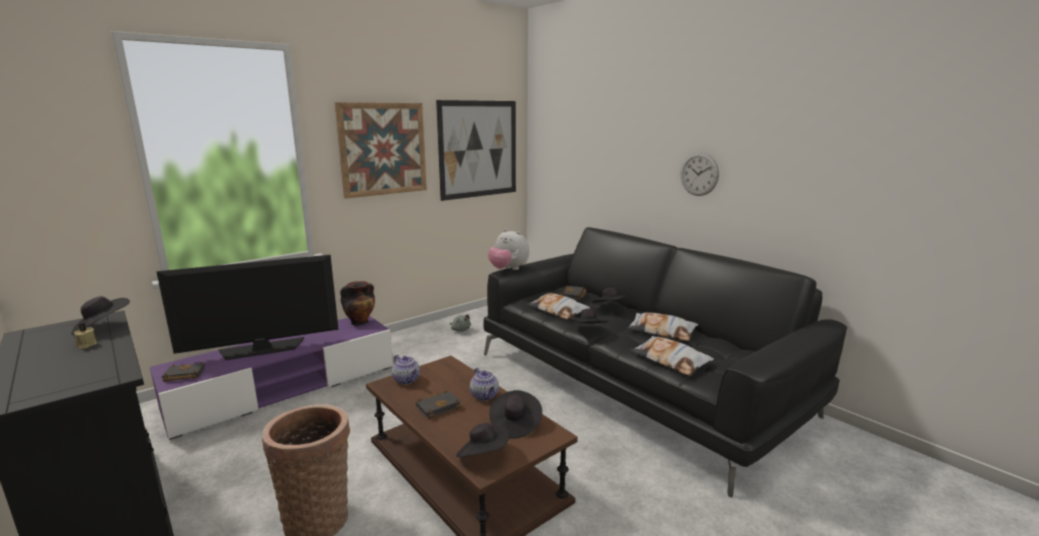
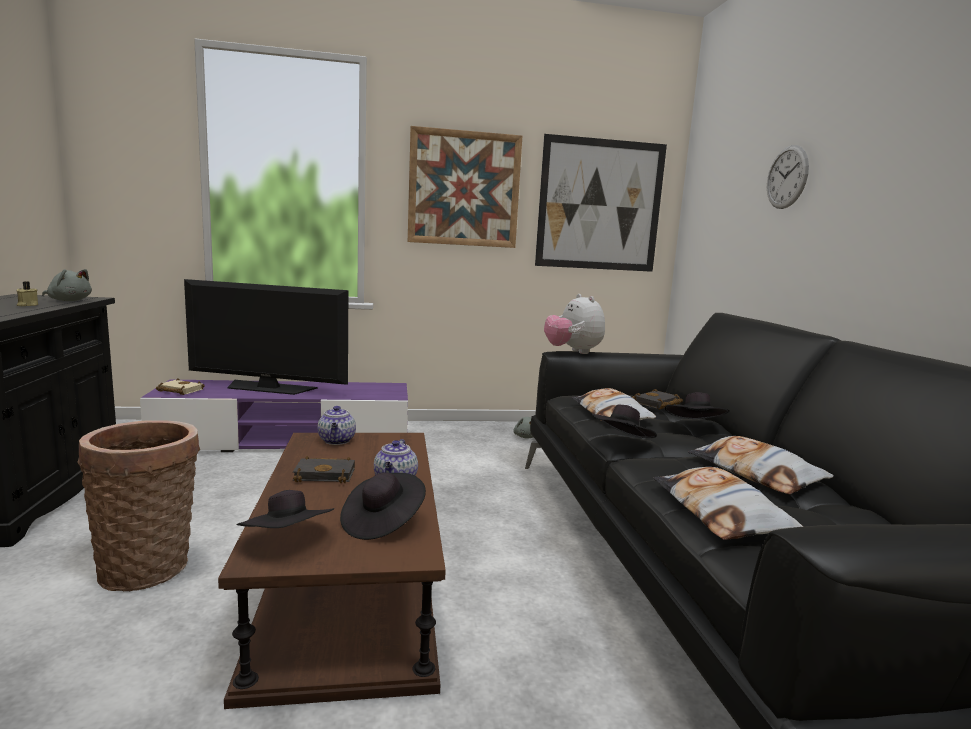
camera: 30 degrees right, 5 degrees down
(102, 327) = (69, 301): black hat -> grey plush toy
(183, 375) = (178, 390): black book -> beige book
(360, 322) = (389, 388): vase -> none
(699, 174) = (915, 213): wall clock -> wall clock (787, 177)

